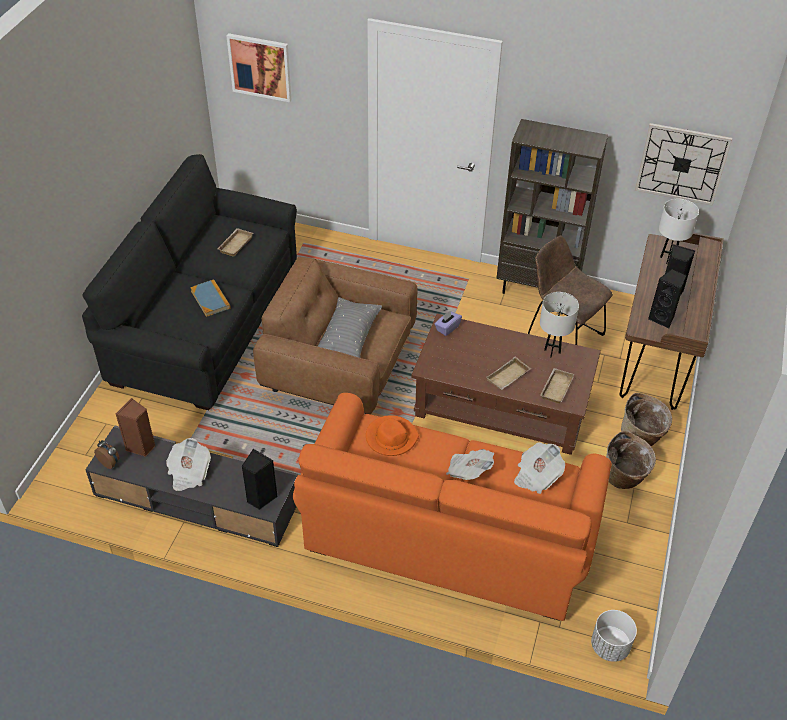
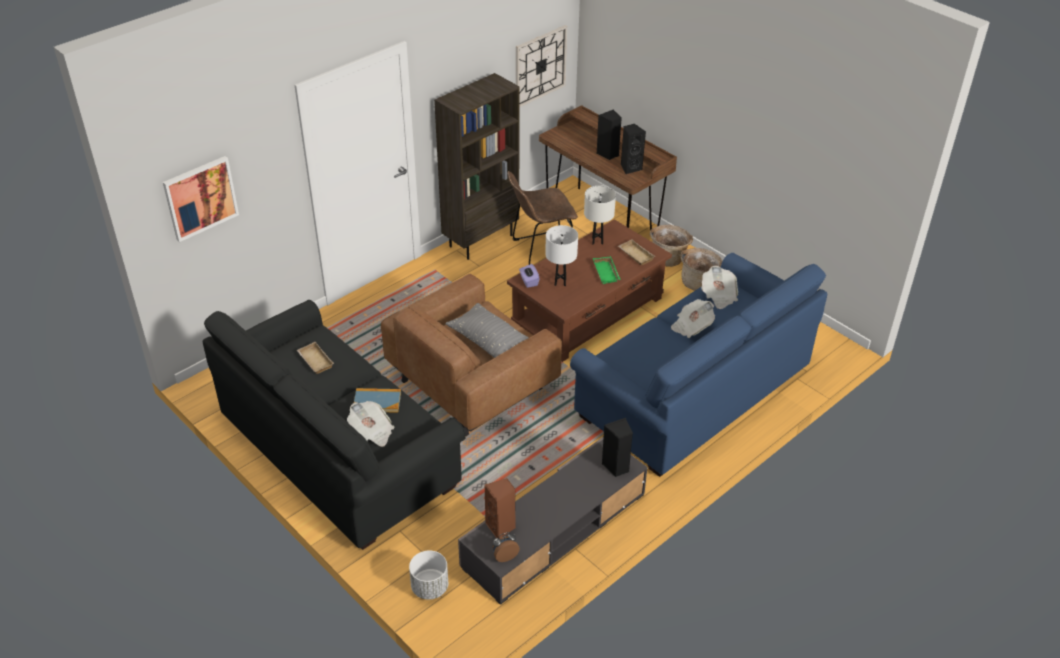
camera: 60 degrees left, 5 degrees down
(188, 473) = (556, 504): newspaper -> newspaper (372, 432)
(391, 437) = (631, 352): orange hat -> none
(448, 534) = (692, 392): orange sofa -> blue sofa
(508, 377) = (607, 273): beige tray -> green tray
(610, 646) = (835, 354): white planter -> white planter (430, 587)
(667, 259) = (572, 139): white table lamp -> white table lamp (560, 282)

